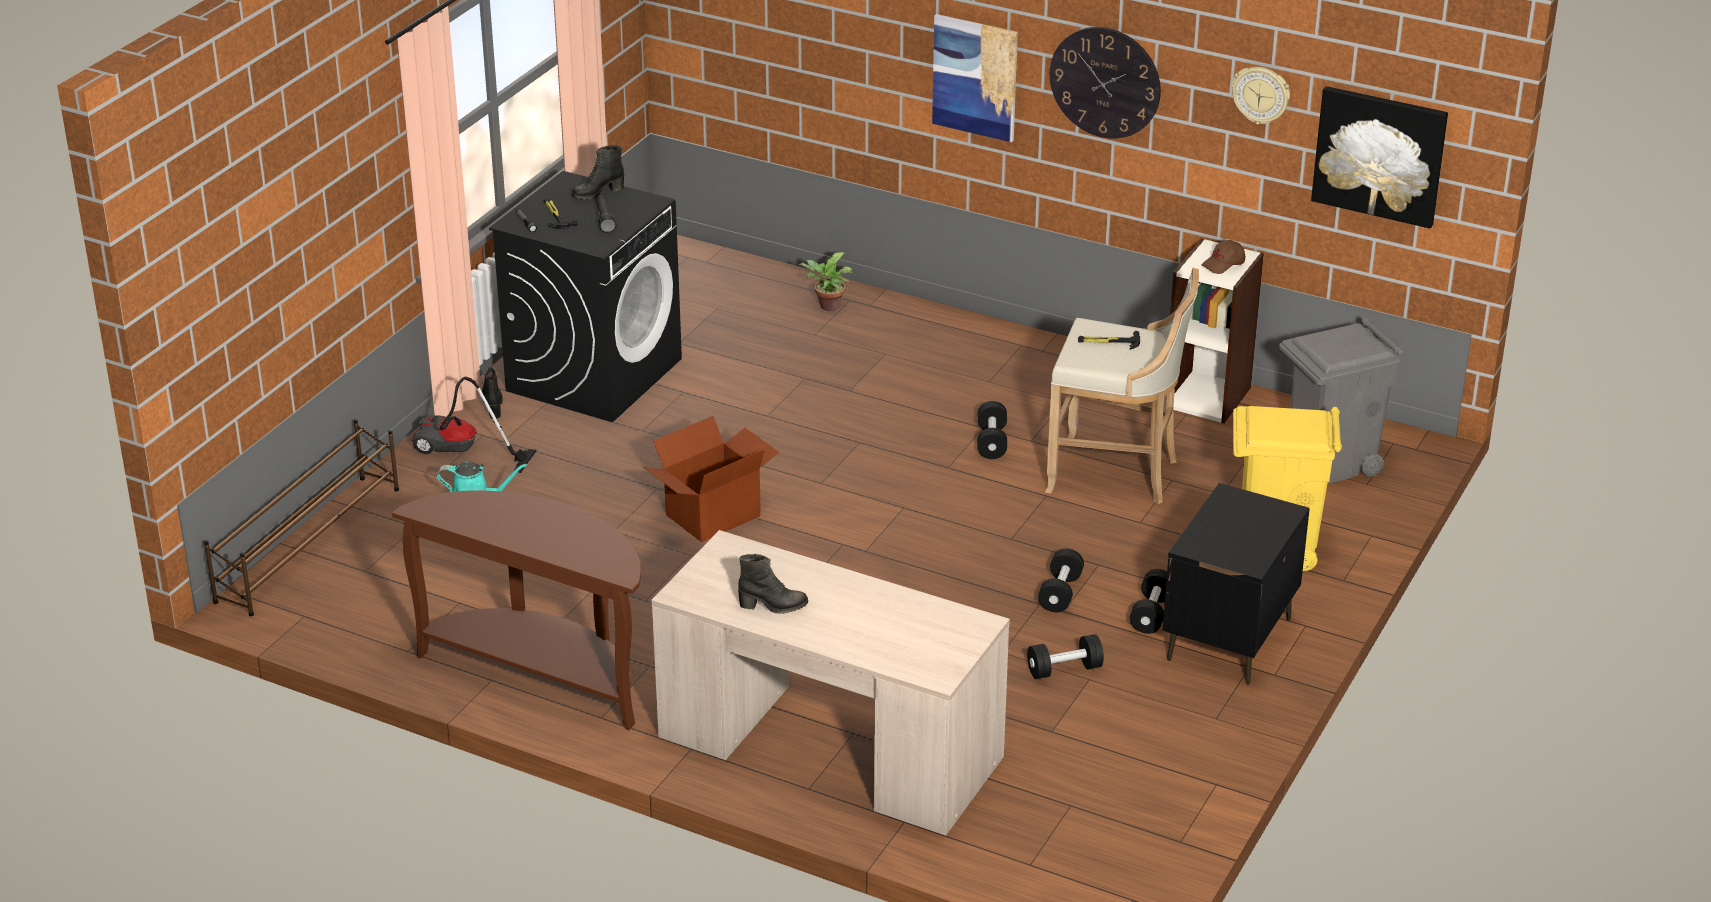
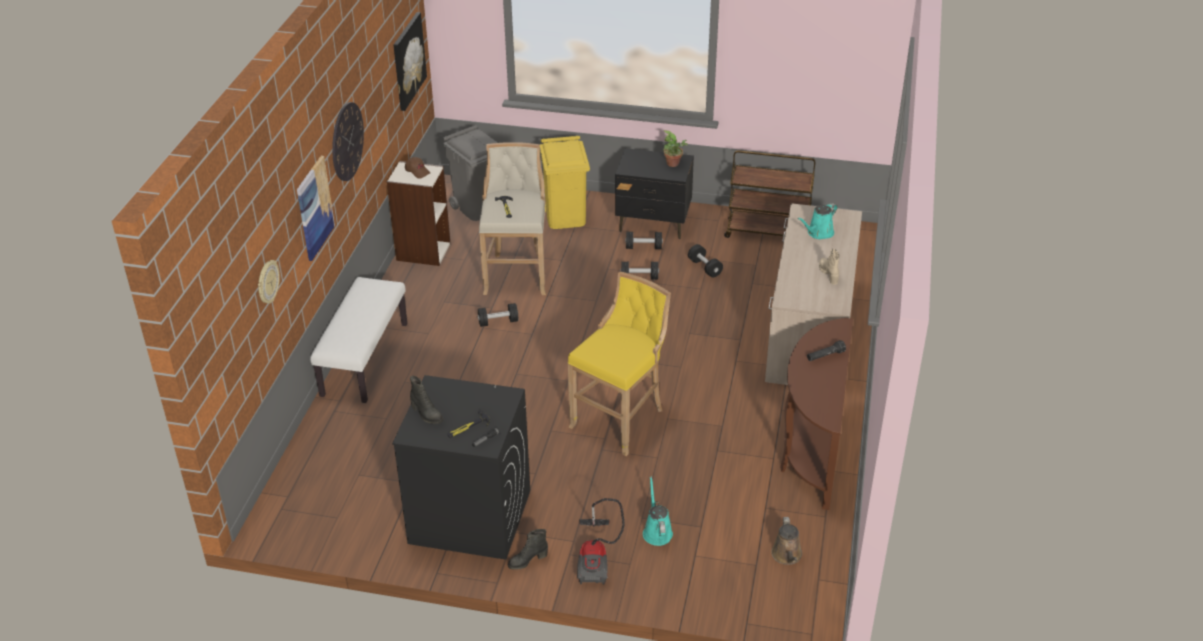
camera: 105 degrees left, 5 degrees up
(310, 544) = (740, 605): brown shoe rack -> none
(361, 600) = (787, 556): none -> brown watering can
(604, 219) = (467, 401): black flashlight -> black flashlight (825, 356)
(712, 514) = (621, 419): cardboard box -> yellow stool
(773, 606) = (829, 274): black boot -> beige boot
(827, 307) = (346, 420): potted plant -> potted plant (674, 164)
(898, 625) = (818, 233): none -> turquoise watering can
(951, 328) = (364, 359): none -> white bench
(1156, 772) = (768, 232): none -> brown cart
(1261, 94) = (381, 76): wall clock -> wall clock (267, 282)

